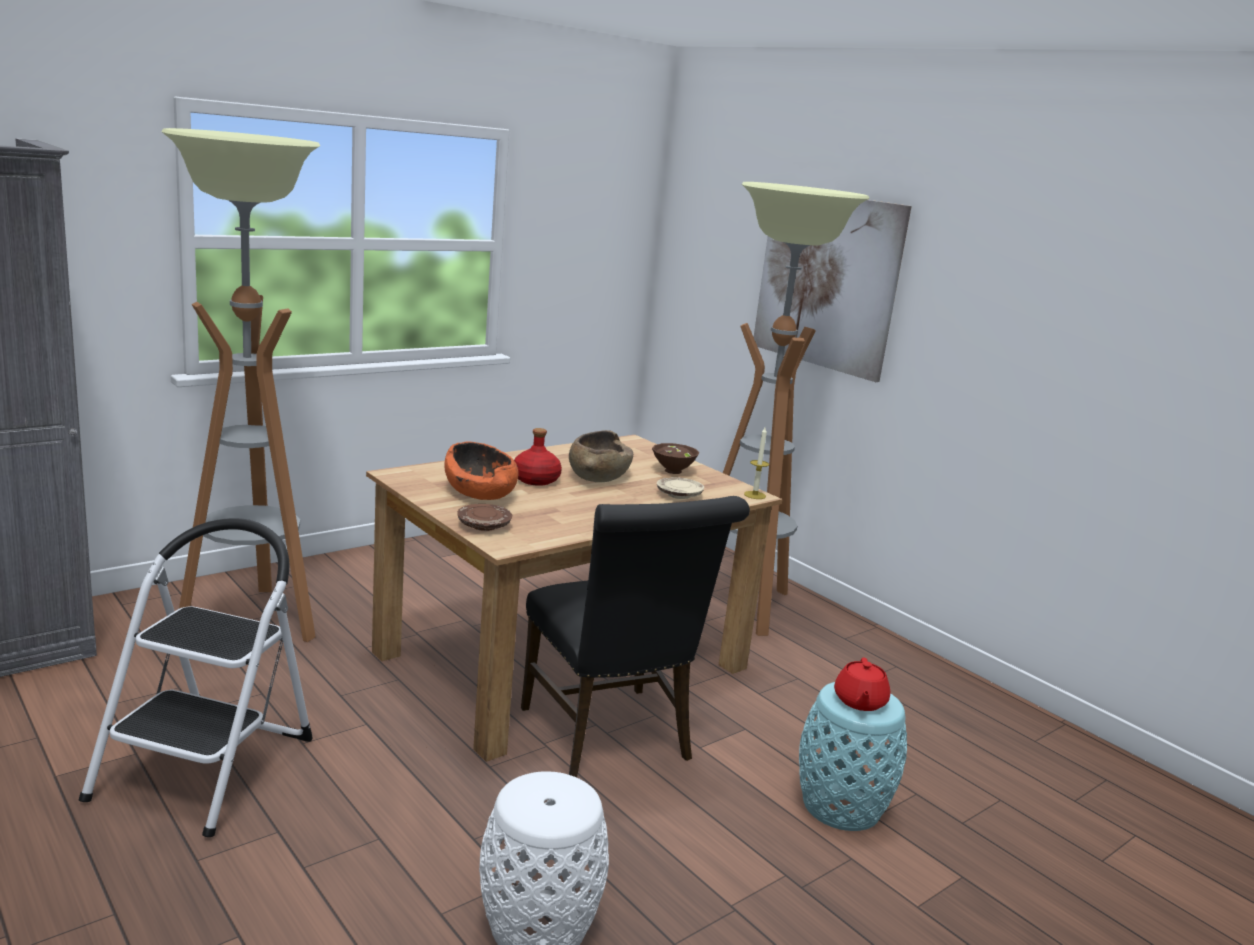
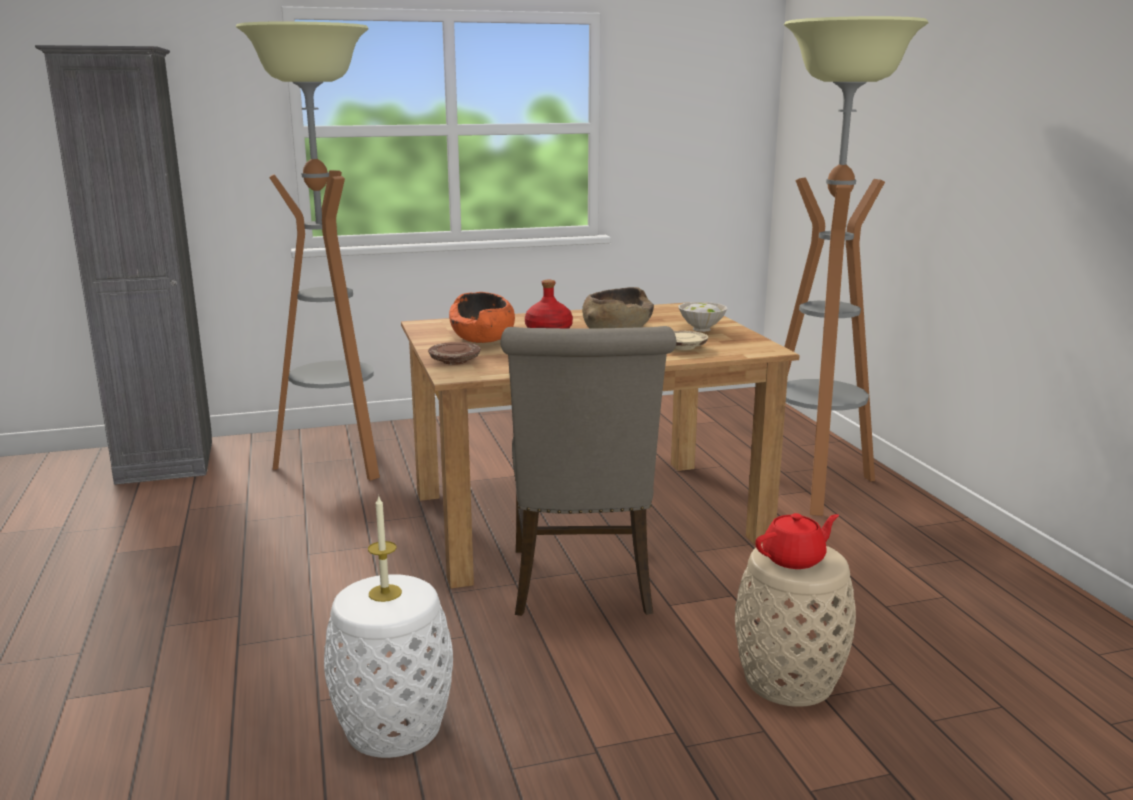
camera: 25 degrees right, 0 degrees up
(209, 765) = (226, 560): step ladder -> none
(610, 738) = (582, 585): black chair -> beige chair
(672, 471) = (700, 329): brown bowl -> white bowl
(754, 495) = (769, 350): candle -> candle (385, 593)
(827, 281) = (917, 131): picture -> none
(841, 807) = (789, 681): turquoise stool -> beige stool
(859, 702) = (794, 559): red teapot -> red teapot turned 150 degrees counterclockwise

